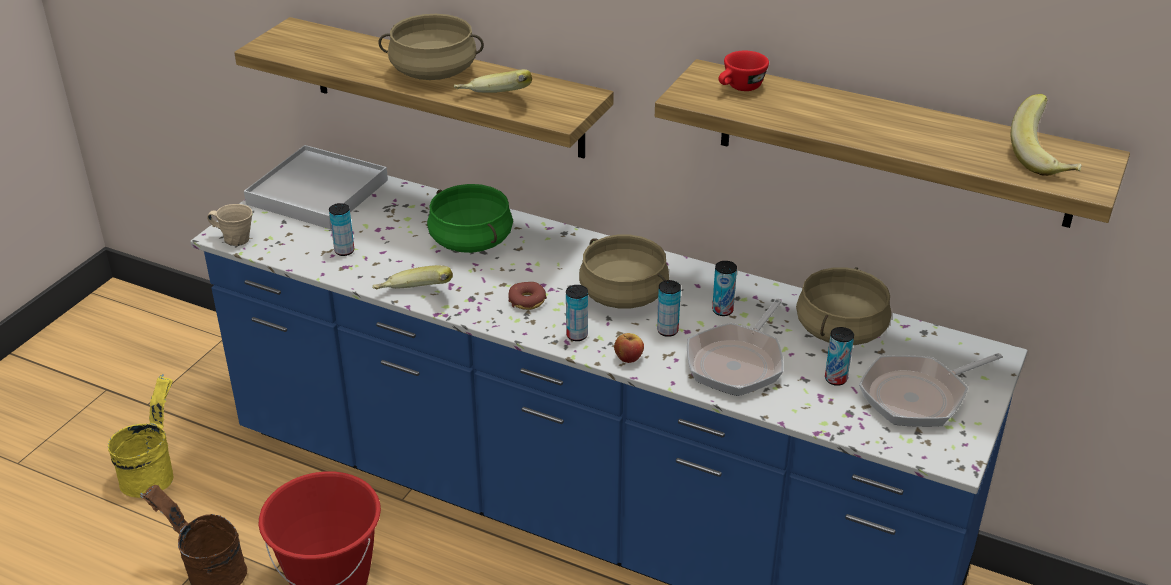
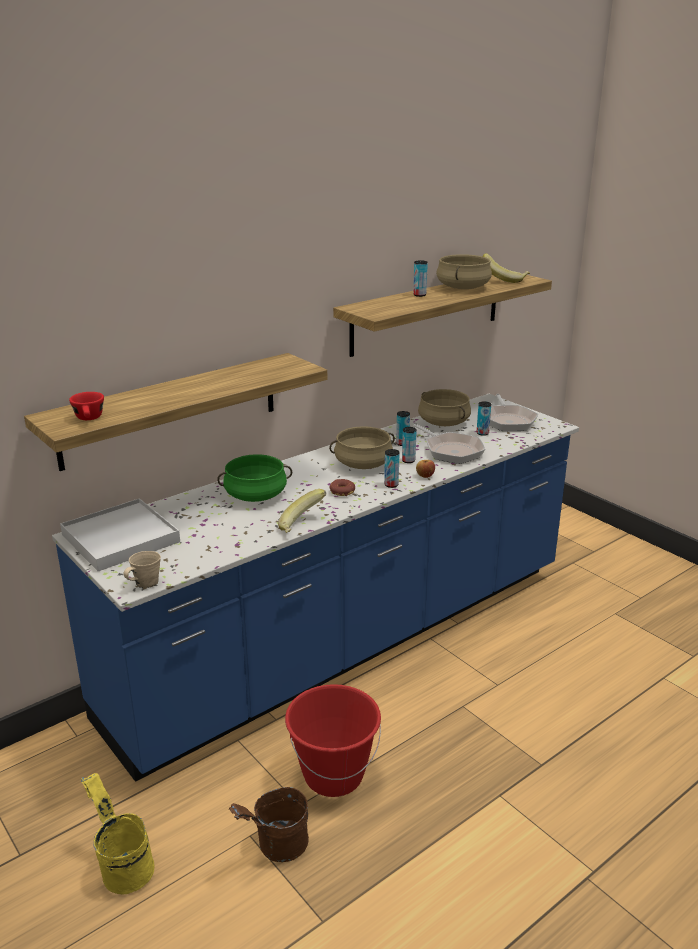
camera: 65 degrees left, 10 degrees down
(344, 251) = (216, 541): can -> can (419, 295)
(433, 72) = (196, 387): beige cooking pot -> beige cooking pot (463, 288)
(493, 102) = (262, 379): banana -> none
(740, 88) = (380, 305): red cup -> red cup (90, 419)

